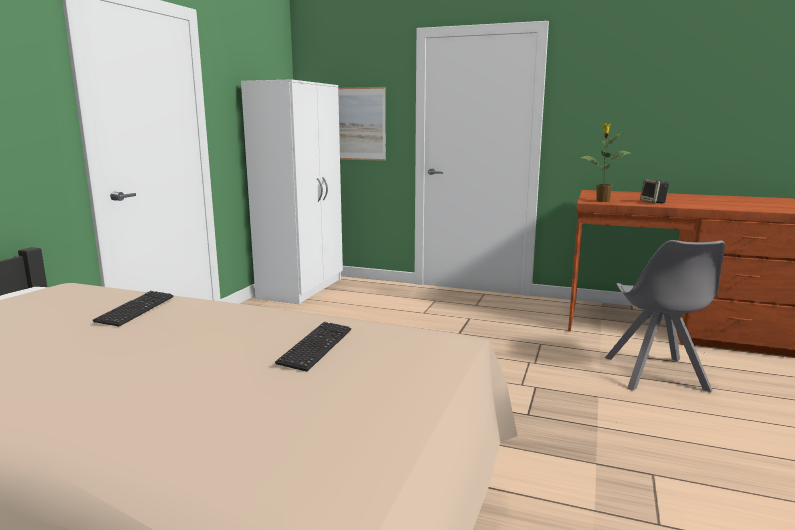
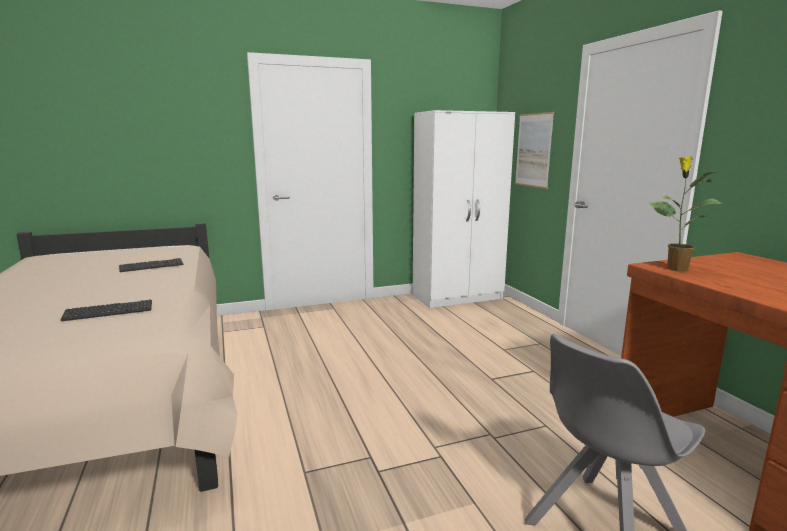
camera: 50 degrees right, 0 degrees up
(653, 202) = (756, 287): speaker -> none

